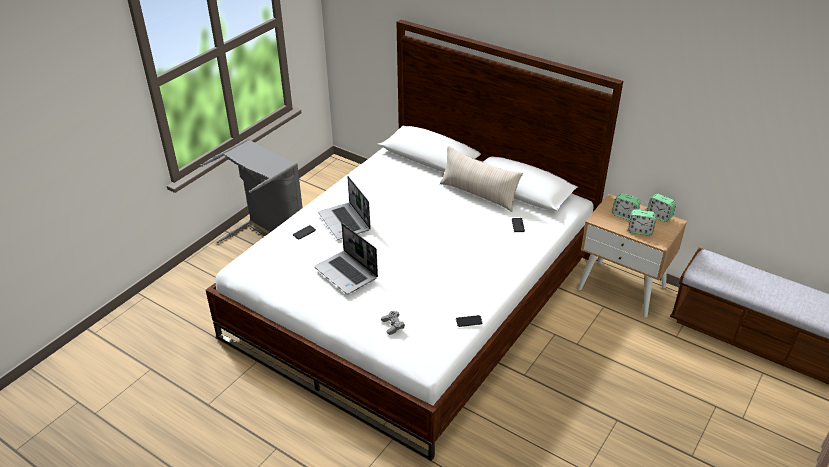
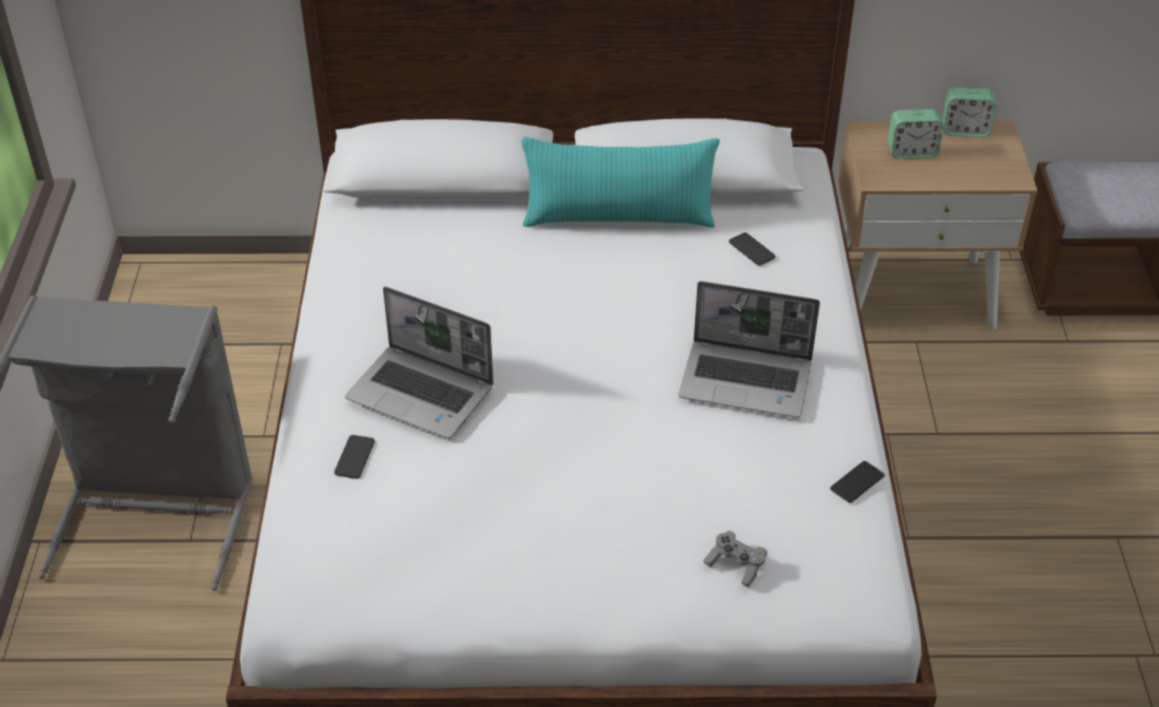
camera: 35 degrees left, 5 degrees up
(347, 273) = (541, 502): laptop -> laptop (747, 380)
(478, 194) = (619, 218): beige pillow -> turquoise pillow
(640, 231) = (963, 170): alarm clock -> none

